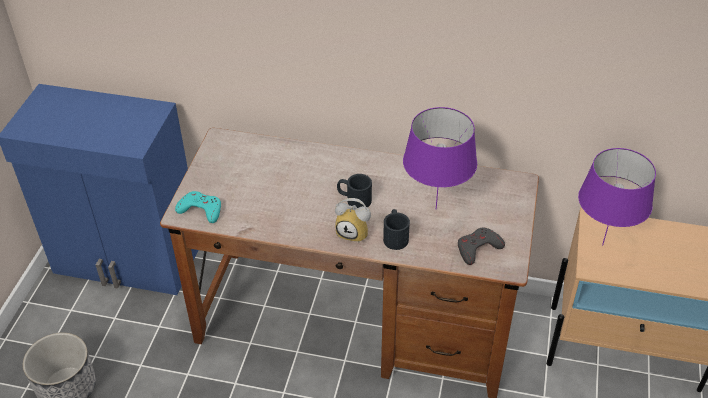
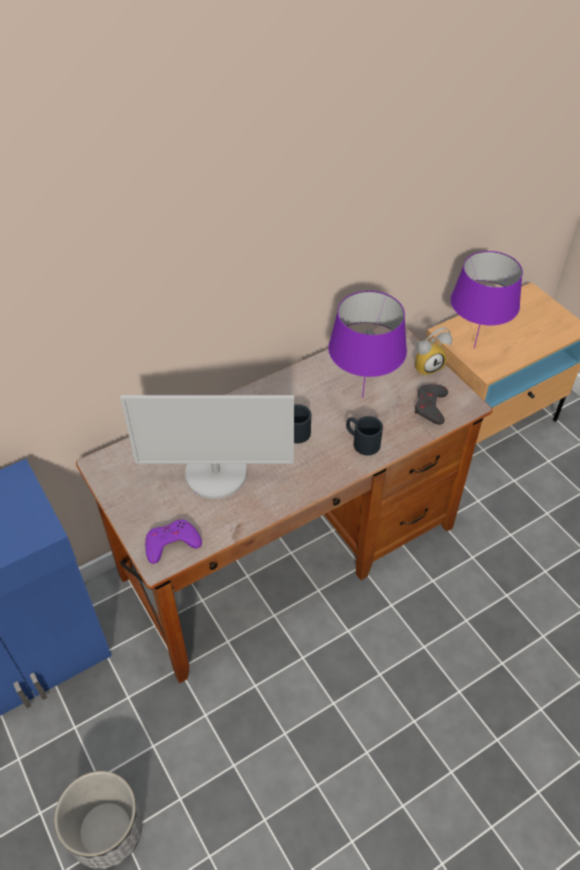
camera: 45 degrees left, 5 degrees up
(201, 210) = (171, 543): turquoise game controller -> purple game controller
(277, 189) = (216, 473): none -> monitor
(354, 233) = (328, 463): alarm clock -> alarm clock (427, 365)

